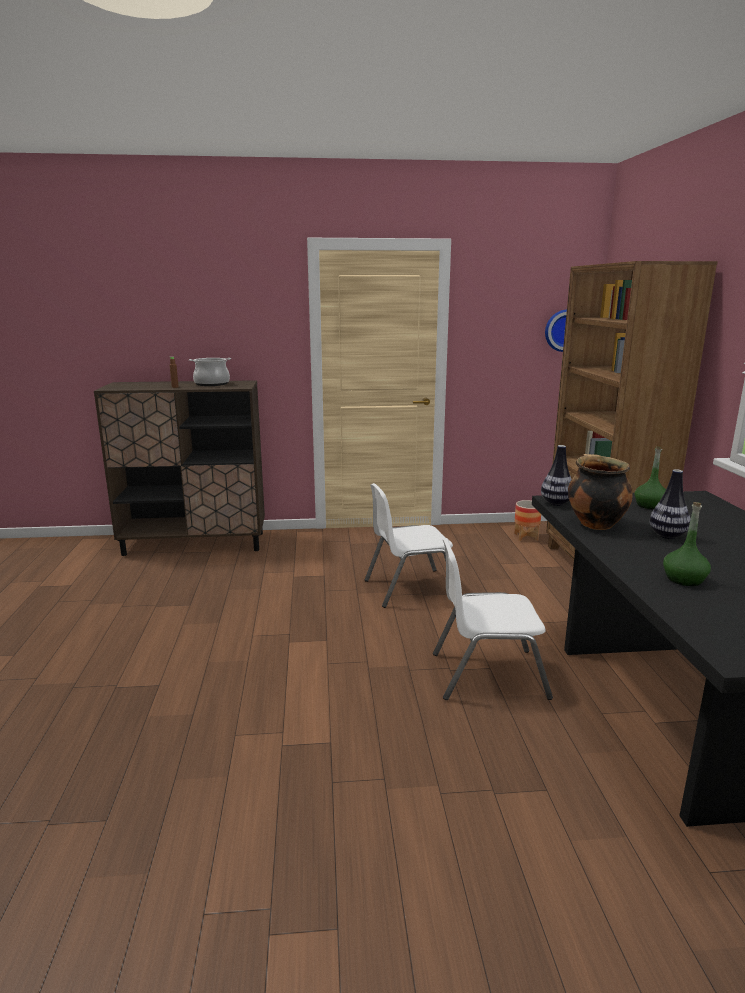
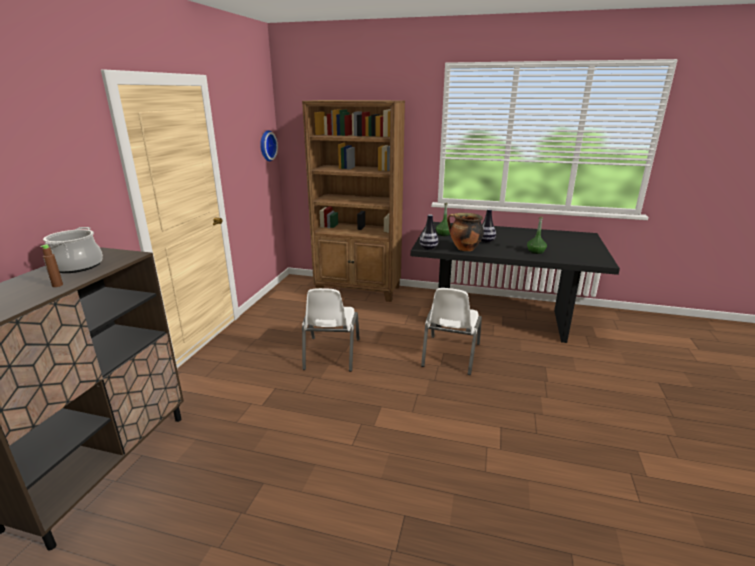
camera: 70 degrees left, 5 degrees up
(526, 537) = (296, 295): planter -> none

